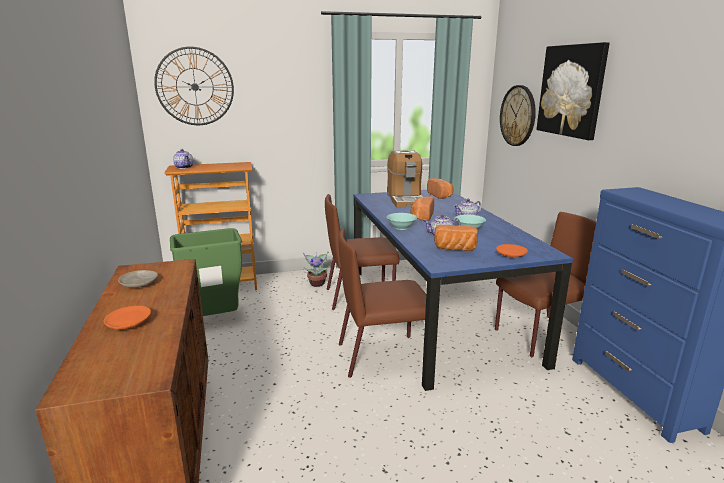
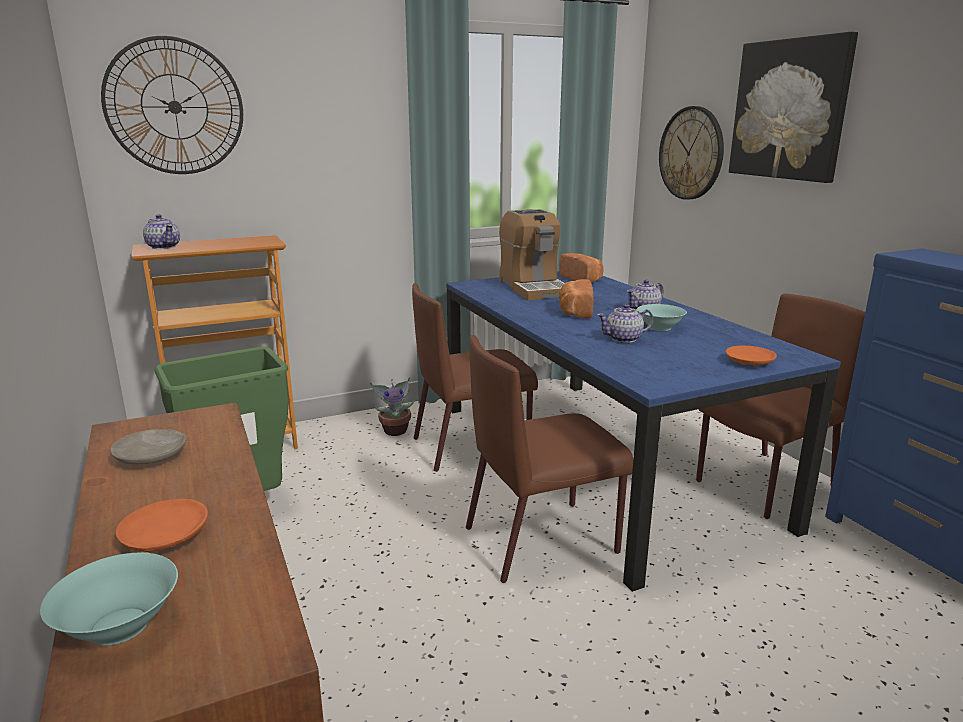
camera: 10 degrees left, 0 degrees up
(401, 227) = (554, 330): turquoise bowl -> turquoise bowl (118, 625)
(454, 249) = (659, 359): bread -> none

